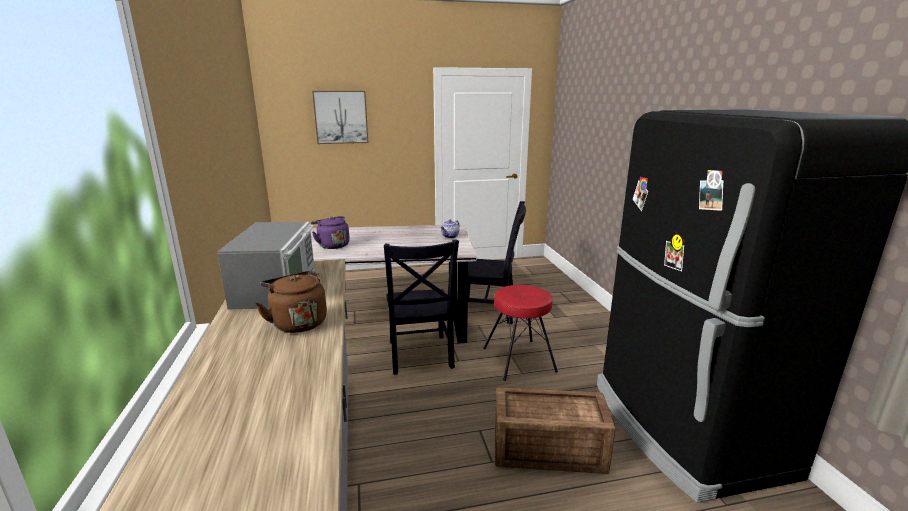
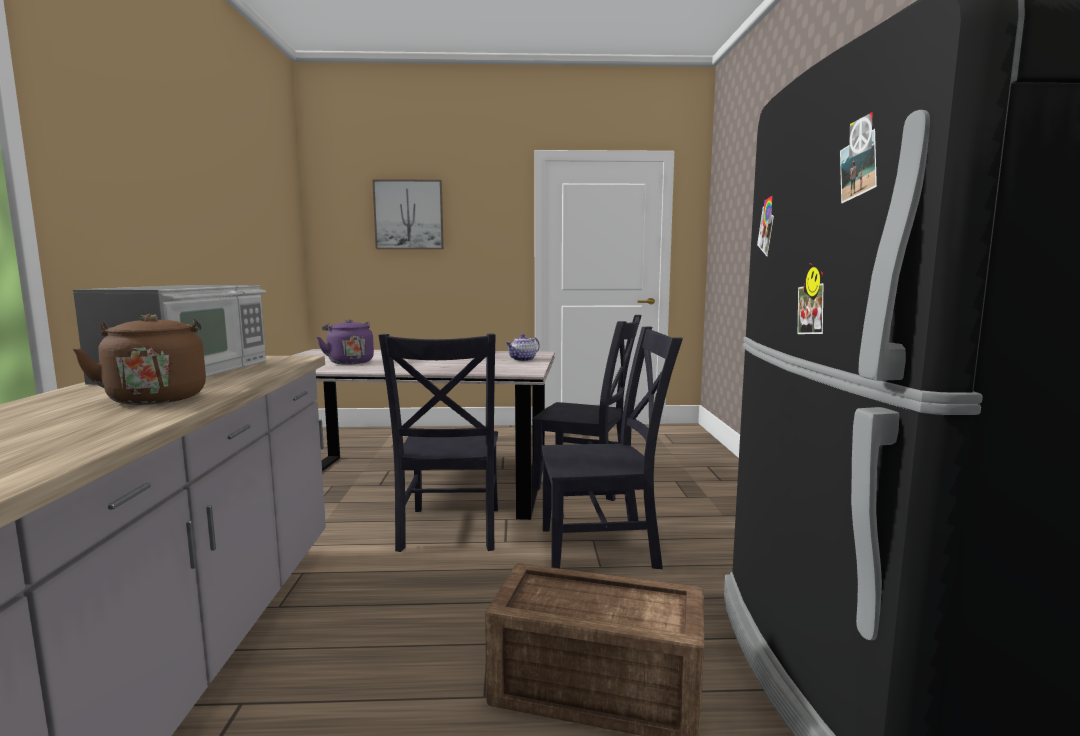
camera: 10 degrees right, 10 degrees down
(519, 359) = (604, 547): red stool -> black chair

